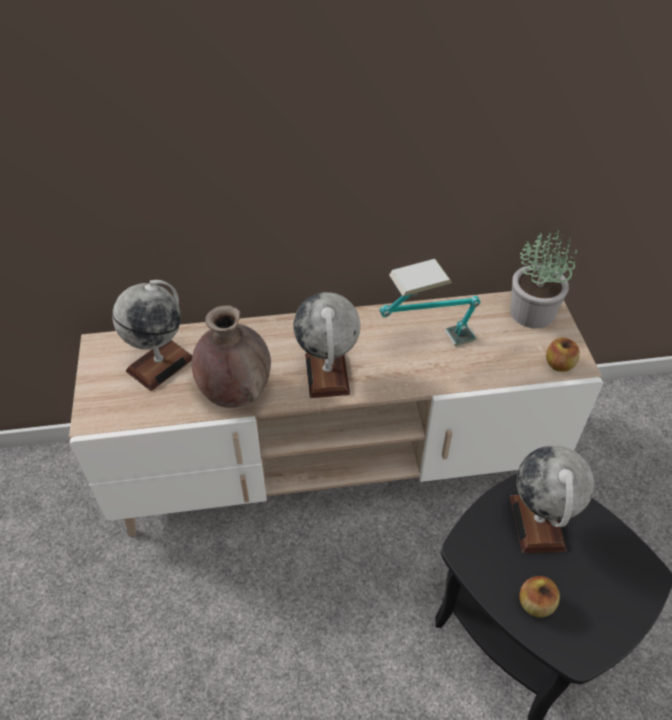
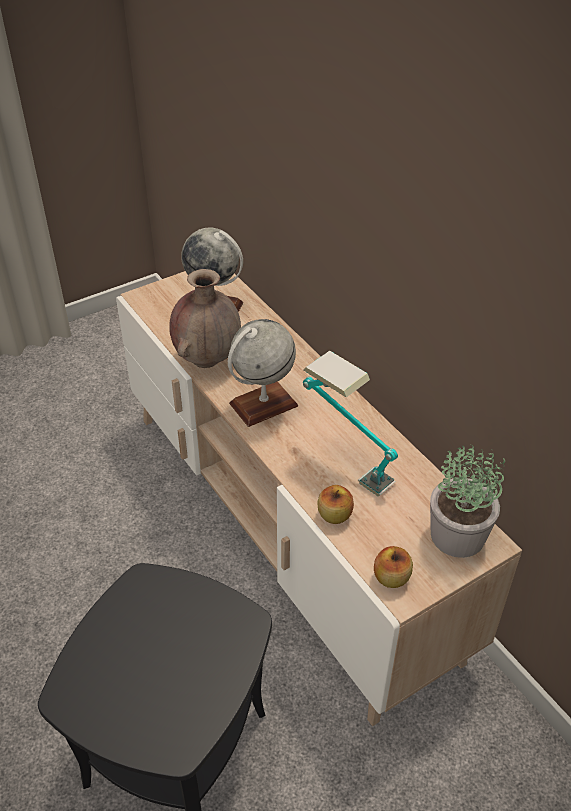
camera: 65 degrees right, 5 degrees down
(535, 604) = (105, 651): apple -> apple (334, 515)
(537, 523) = (198, 632): globe -> none

